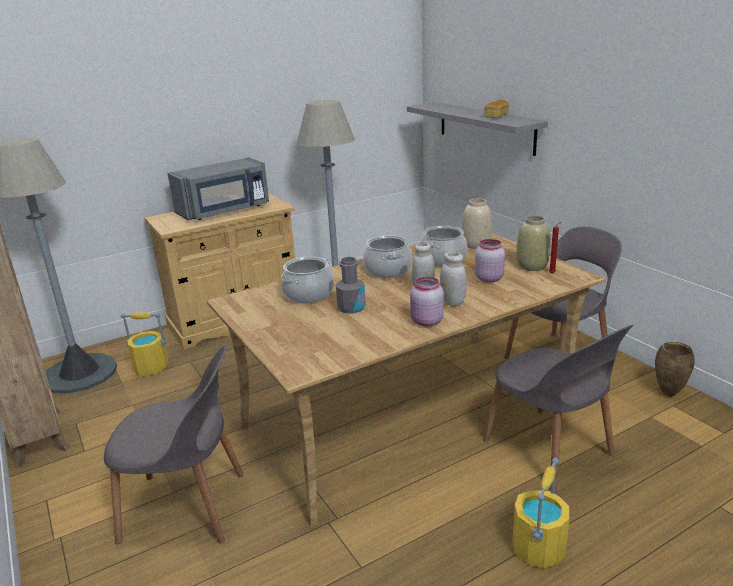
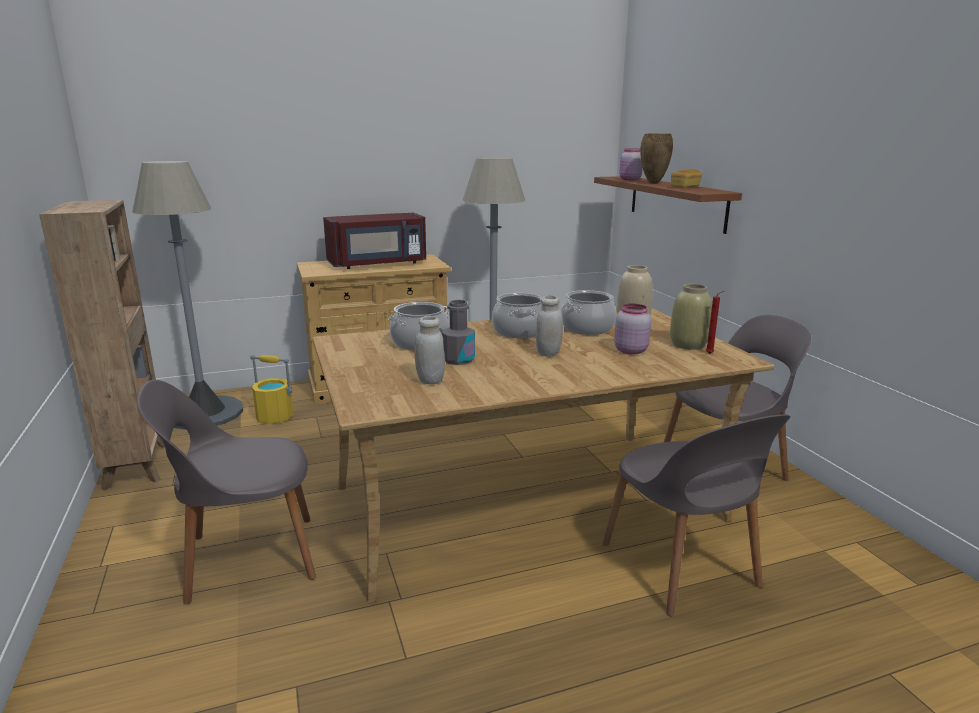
camera: 10 degrees right, 5 degrees down
(187, 507) = (247, 558): grey chair -> grey chair turned 150 degrees clockwise
(224, 211) = (378, 264): grey microwave -> red microwave
(426, 322) = (534, 382): pink jar -> pink jar (629, 179)
(452, 302) = (575, 367): white jar -> white jar (430, 380)
(485, 127) = (676, 202): grey shelf -> brown shelf
(538, 548) = (628, 678): yellow bucket -> none
(667, 394) = (853, 528): brown vase -> brown vase (653, 183)

